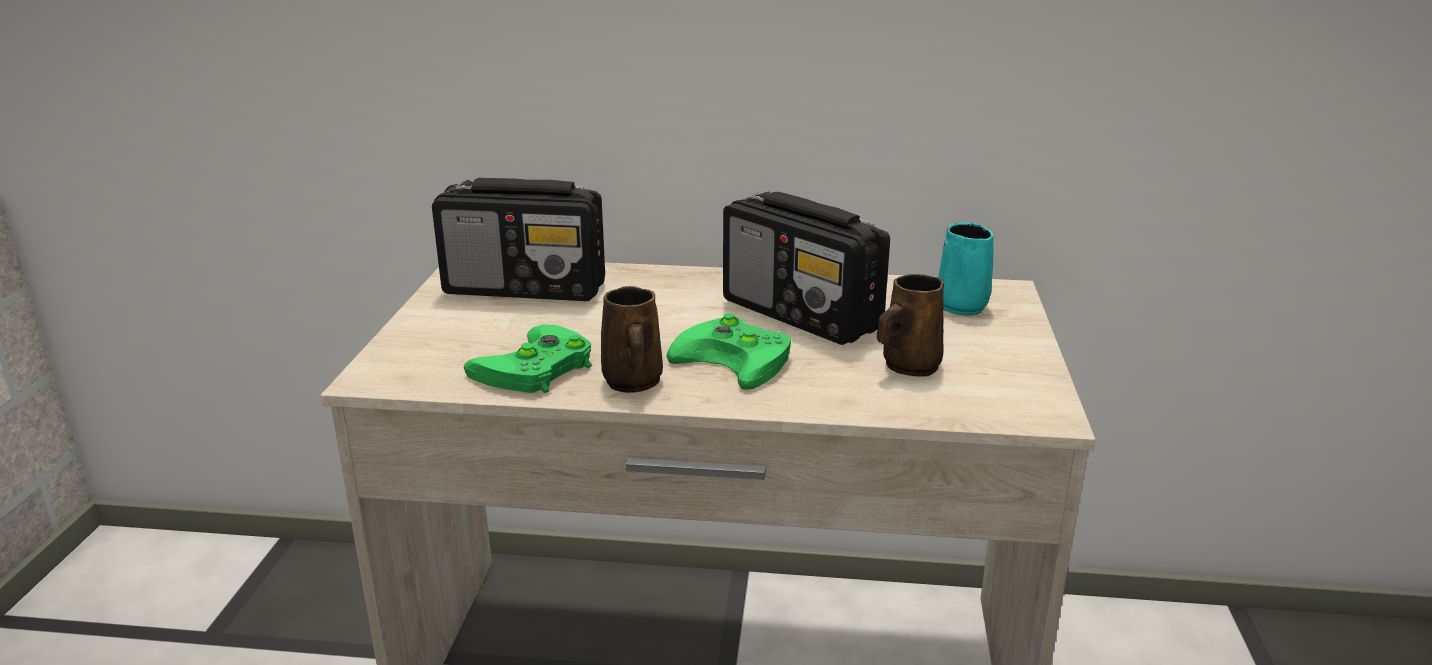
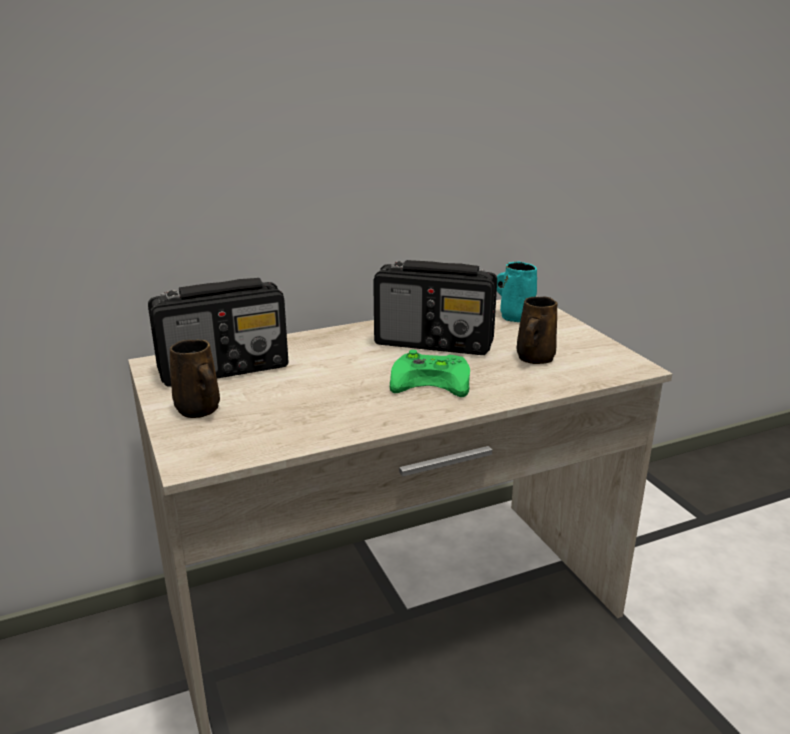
camera: 30 degrees left, 0 degrees up
(534, 370) = (308, 422): green game controller -> none
(632, 383) = (387, 412): brown mug -> brown mug (199, 410)

